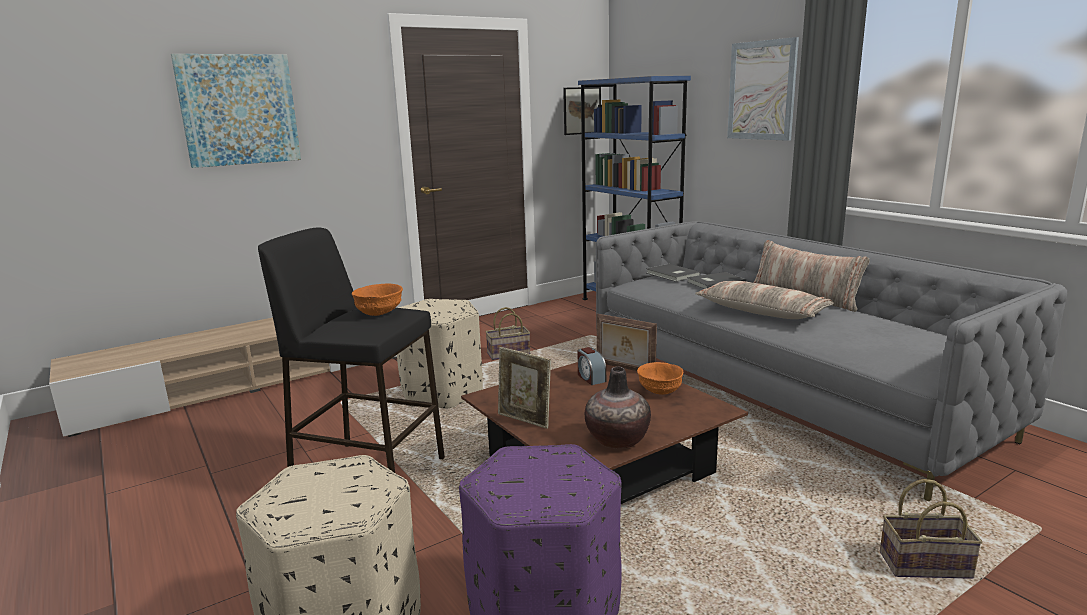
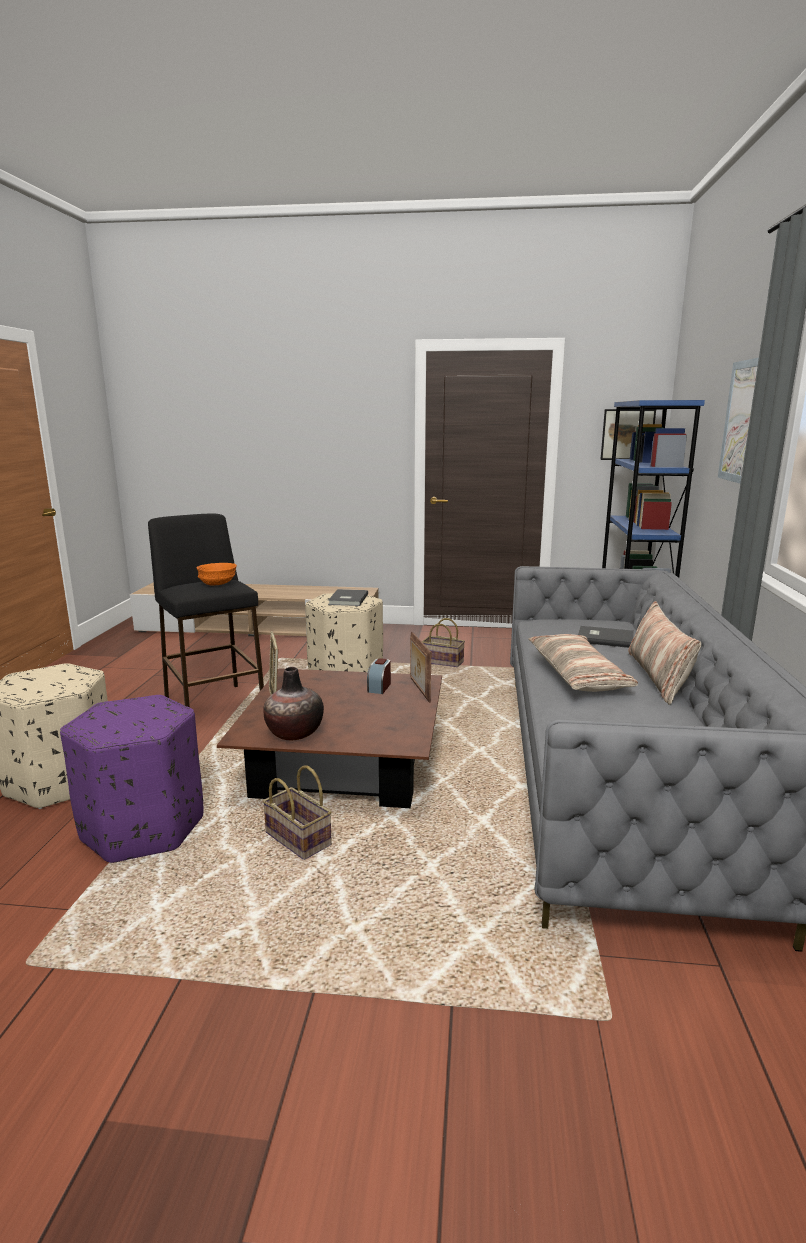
camera: 40 degrees right, 0 degrees up
(239, 110) = (286, 421): picture -> none
(660, 390) = (404, 714): orange bowl -> none
(672, 275) = (586, 621): grey book -> grey book (347, 599)
(926, 565) = (424, 964): basket -> basket (300, 839)

